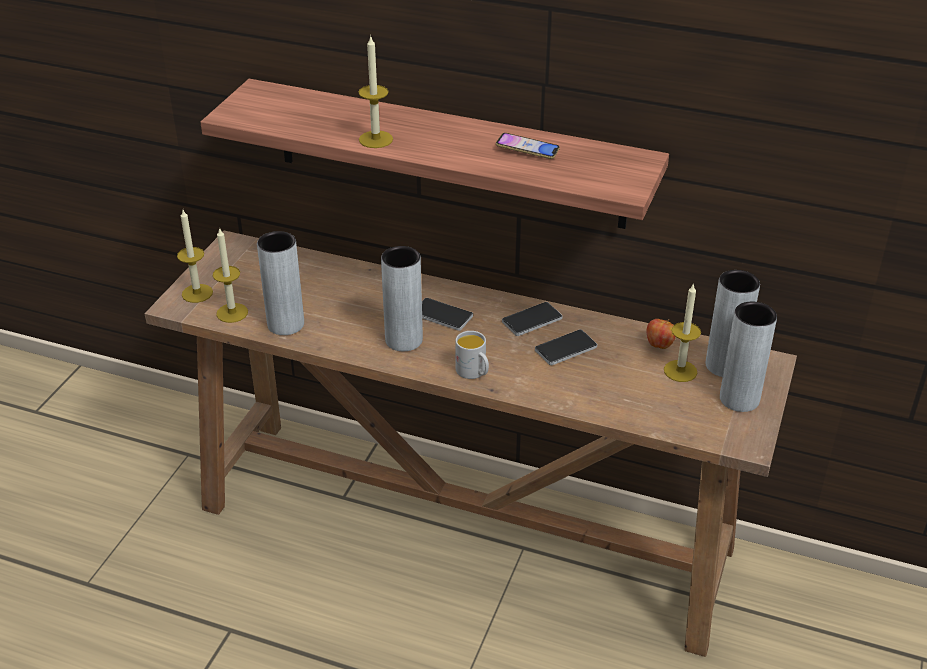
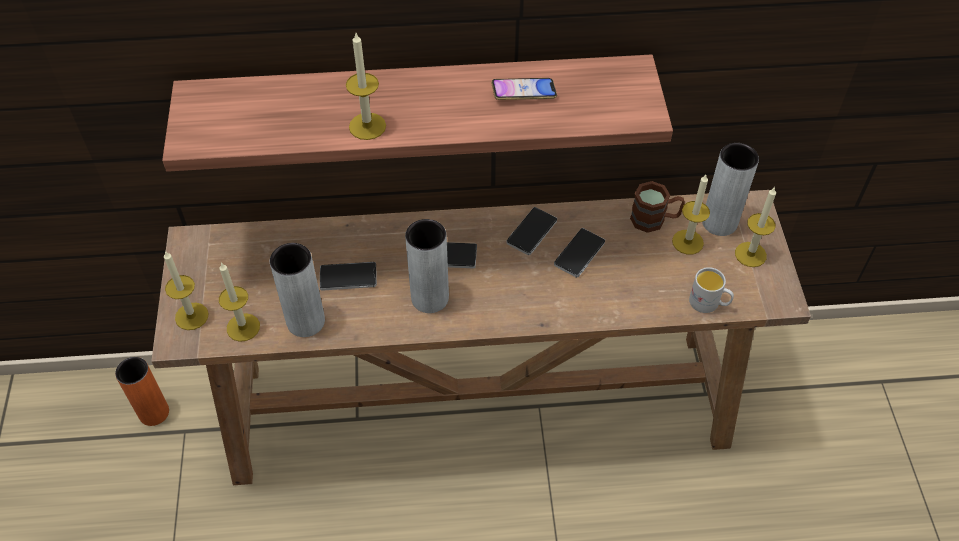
camera: 25 degrees left, 15 degrees up
(172, 431) = (154, 412): none -> orange vase
(344, 305) = (348, 277): none -> phone
(474, 373) = (515, 311): white mug -> white mug (709, 303)
(659, 345) = (655, 219): apple -> brown mug
(739, 399) = (750, 254): grey vase -> candle

